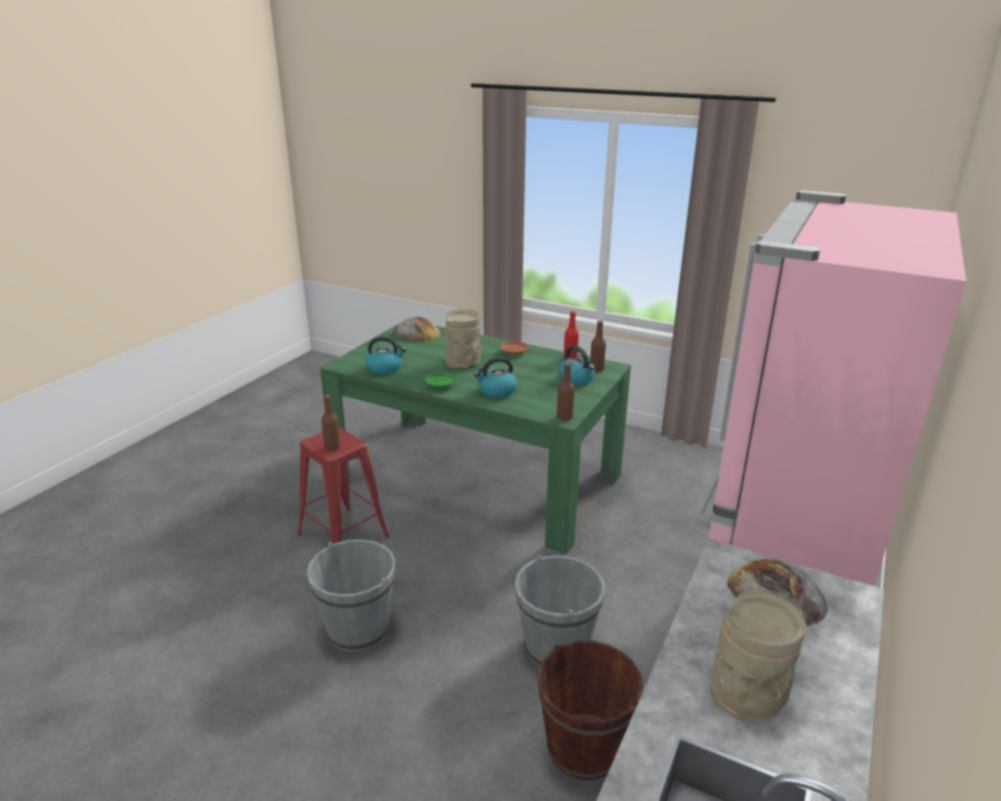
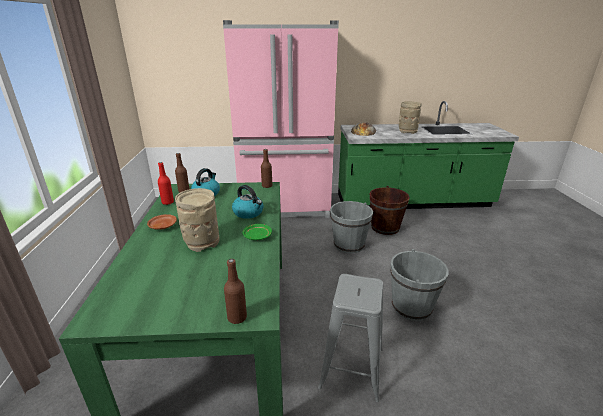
camera: 120 degrees left, 0 degrees up
(332, 447) = (365, 287): brown bottle -> brown bottle (237, 318)
(343, 535) = (352, 367): red stool -> grey stool
(385, 368) = (246, 279): kettle -> none
(416, 332) = (120, 302): bread -> none

